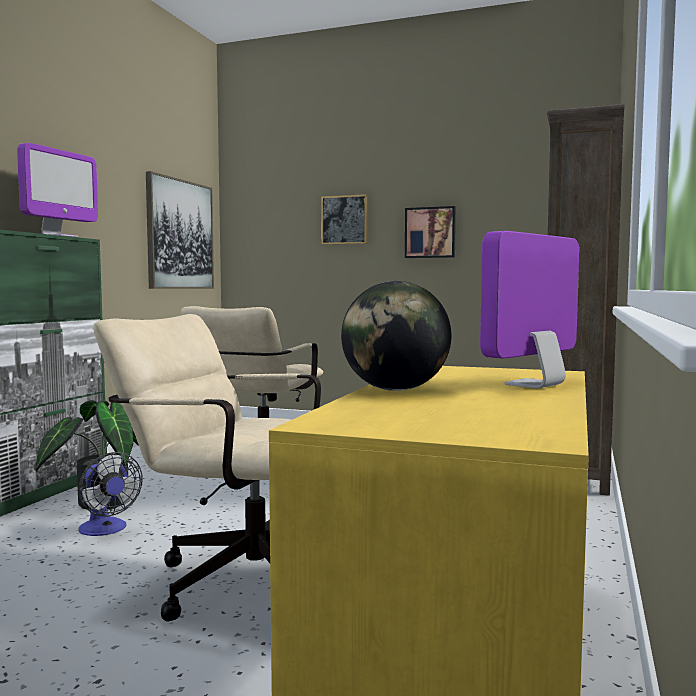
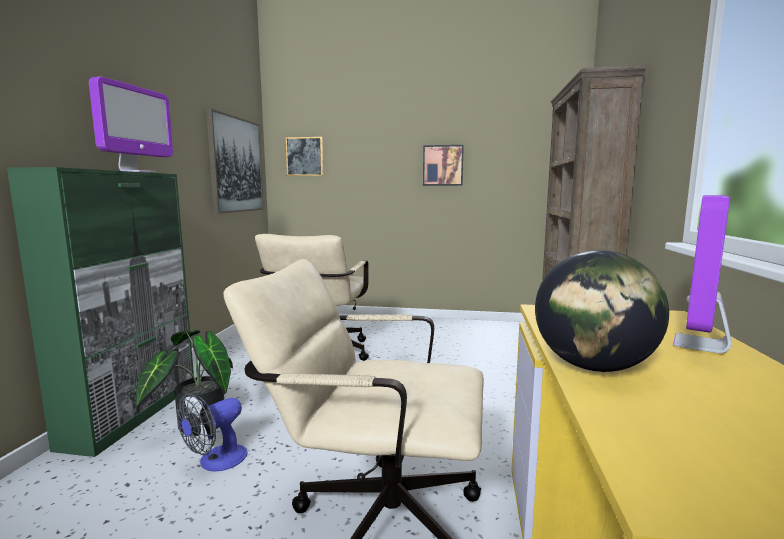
camera: 10 degrees left, 5 degrees up
(106, 530) = (216, 462): fan -> fan turned 90 degrees clockwise
(344, 220) = (372, 153): picture -> picture (304, 156)

